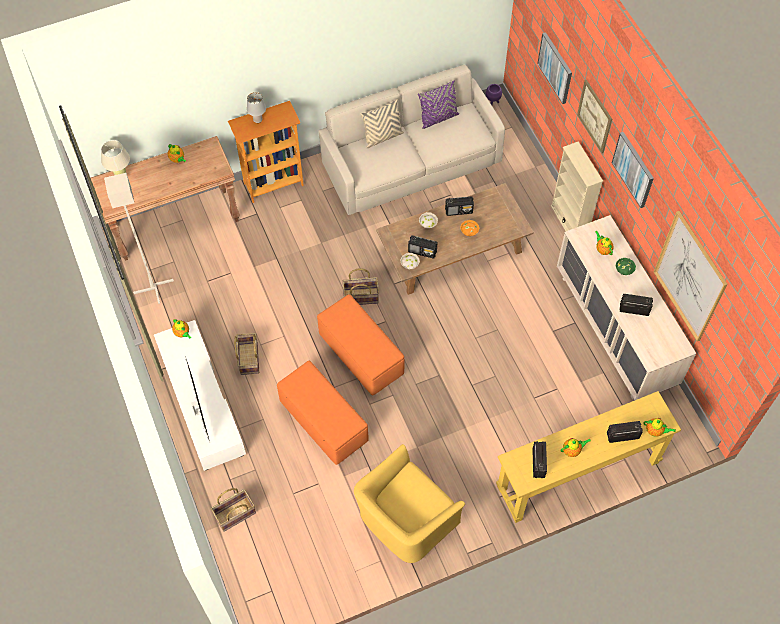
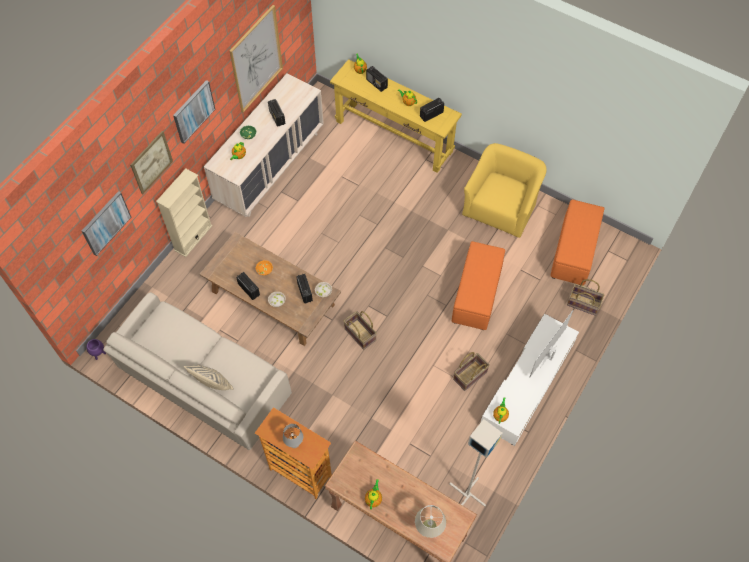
camera: 125 degrees left, 0 degrees up
(361, 355) = (407, 303): orange ottoman -> orange ottoman (573, 251)
(406, 519) = (500, 207): yellow armchair -> yellow armchair turned 75 degrees counterclockwise
(438, 118) = (164, 354): purple pillow -> none

